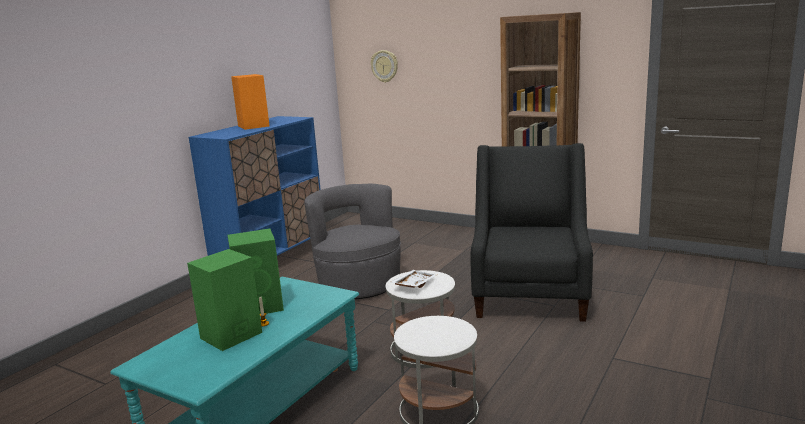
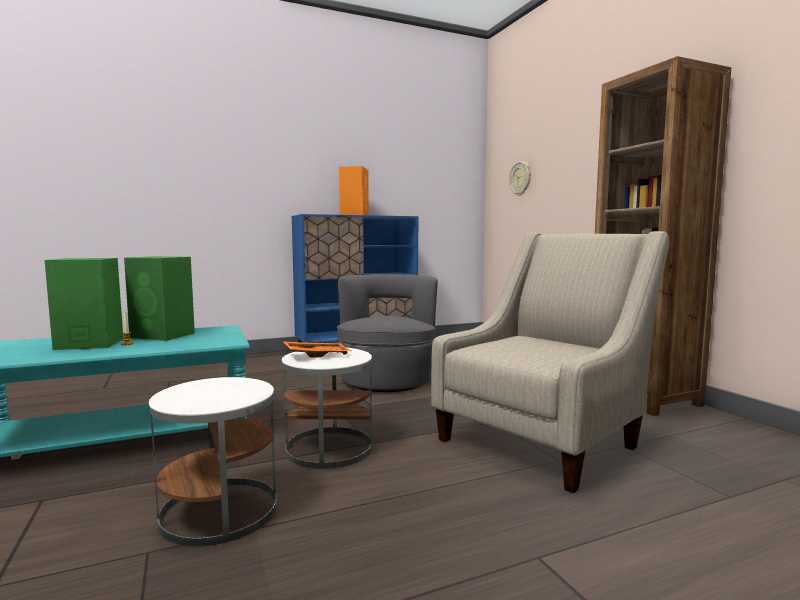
camera: 35 degrees right, 10 degrees down
(414, 284) = (316, 355): white tray -> orange tray
(530, 295) = (544, 439): black armchair -> beige armchair

